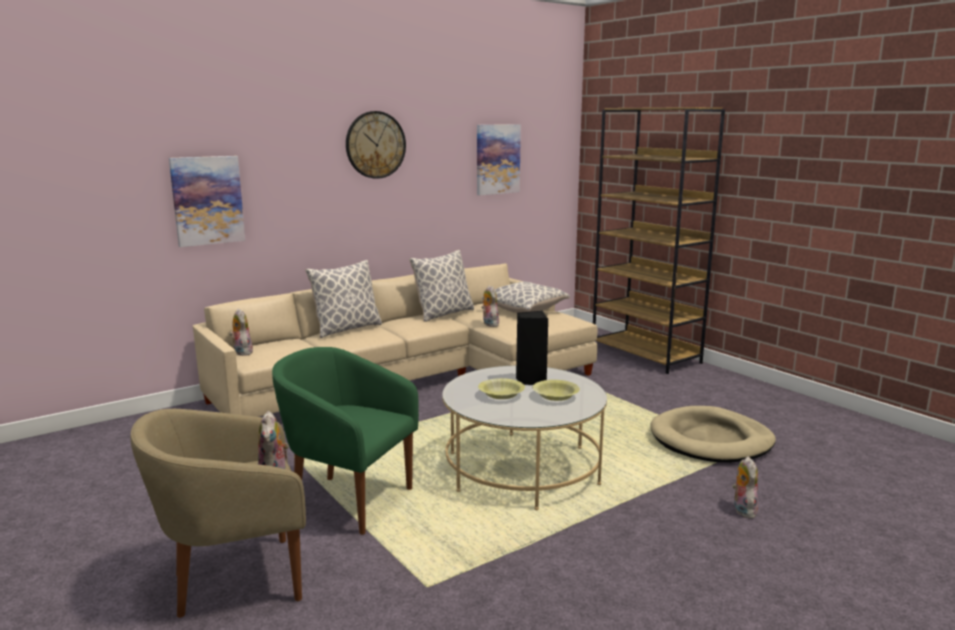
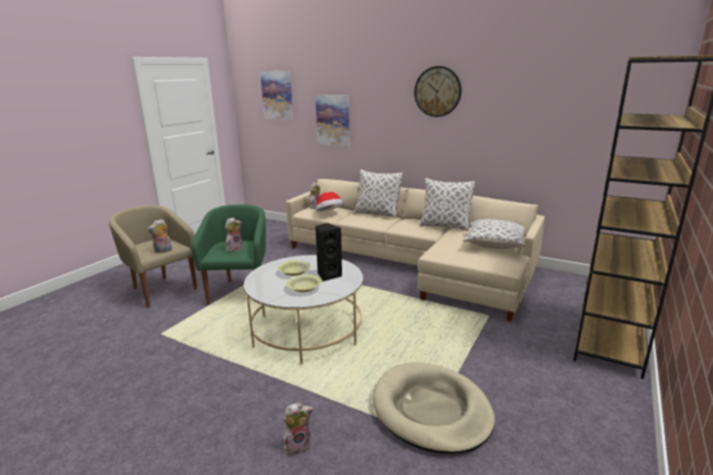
camera: 65 degrees right, 5 degrees up
(294, 349) = (329, 213): none -> hat
(489, 324) = (444, 242): plush toy -> plush toy (234, 248)
(497, 159) = (557, 109): picture -> picture (277, 95)

